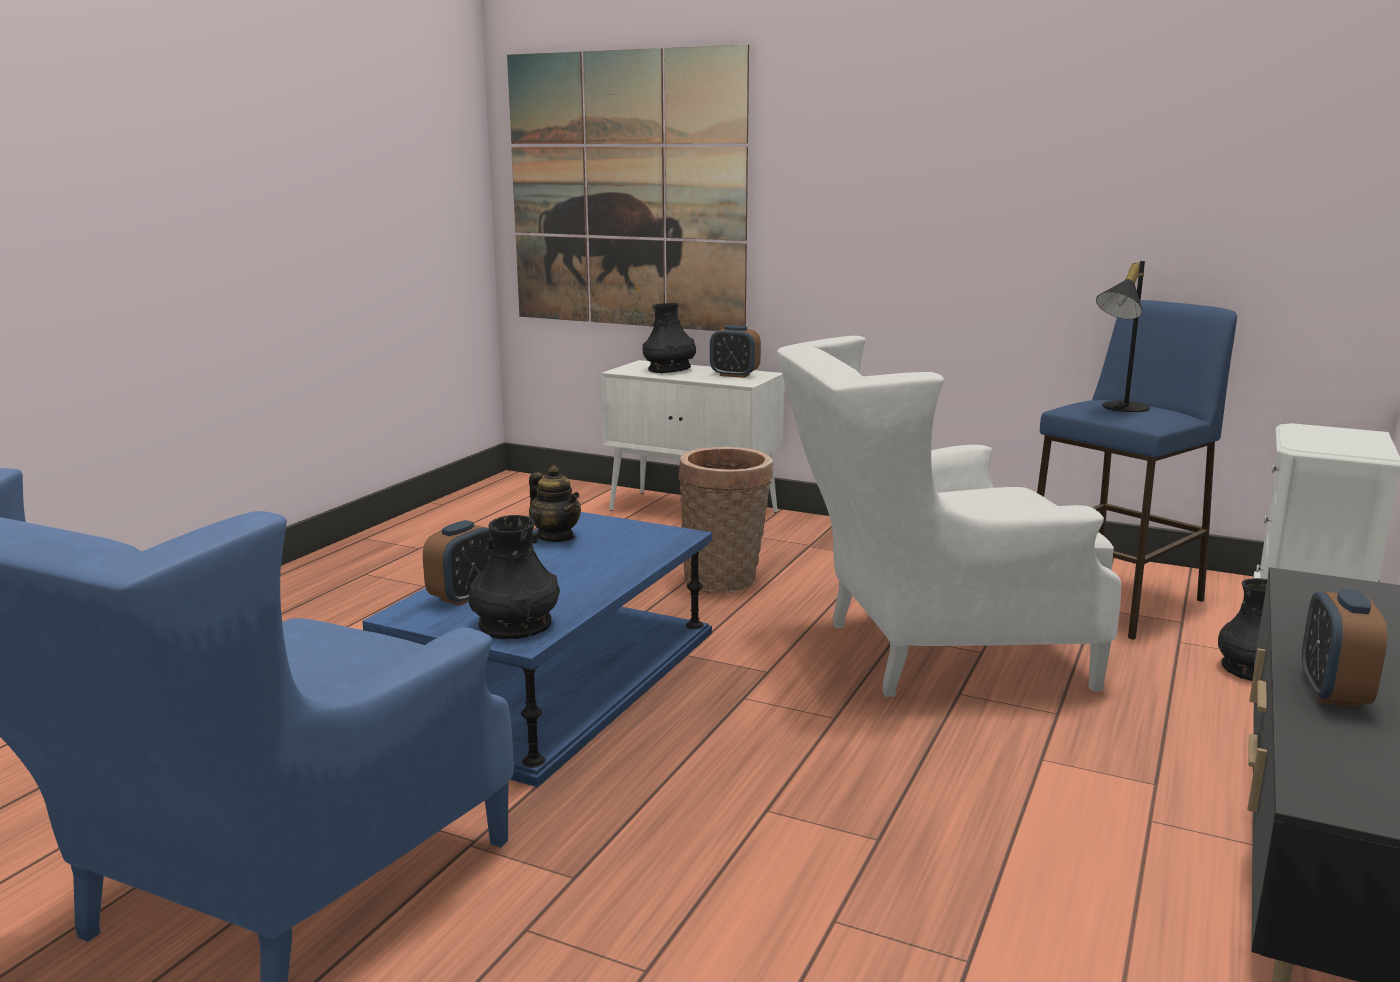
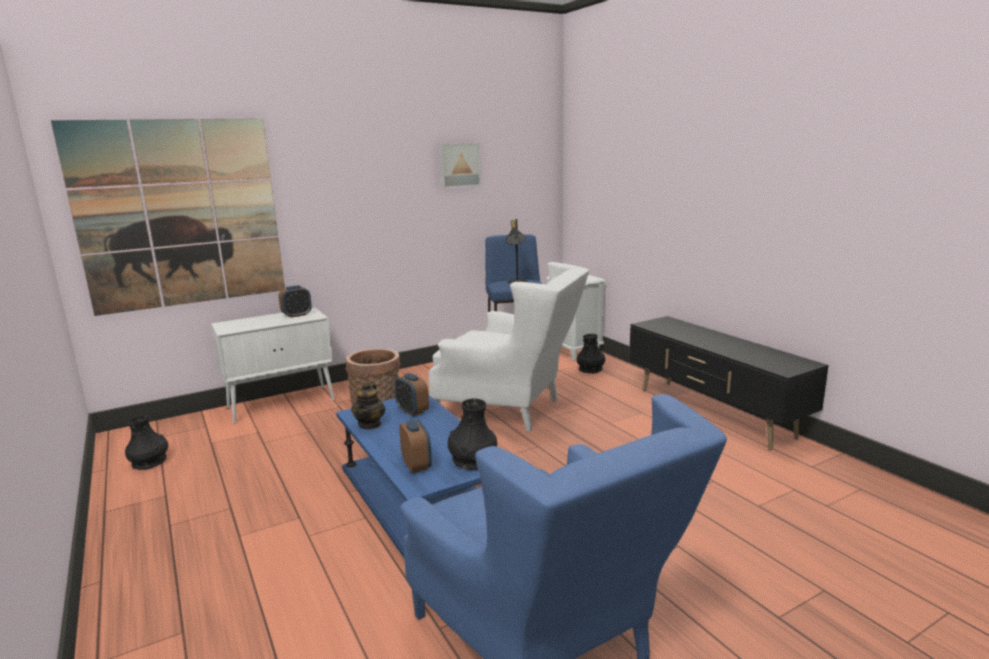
camera: 55 degrees left, 0 degrees up
(556, 537) = (370, 424): teapot -> teapot turned 105 degrees clockwise
(669, 369) = (251, 322): black vase -> black vase (149, 462)
(930, 652) = (510, 409): white armchair -> white armchair turned 90 degrees counterclockwise
(1117, 137) = (459, 165): none -> picture
(1333, 692) = (725, 348): alarm clock -> alarm clock (412, 411)

